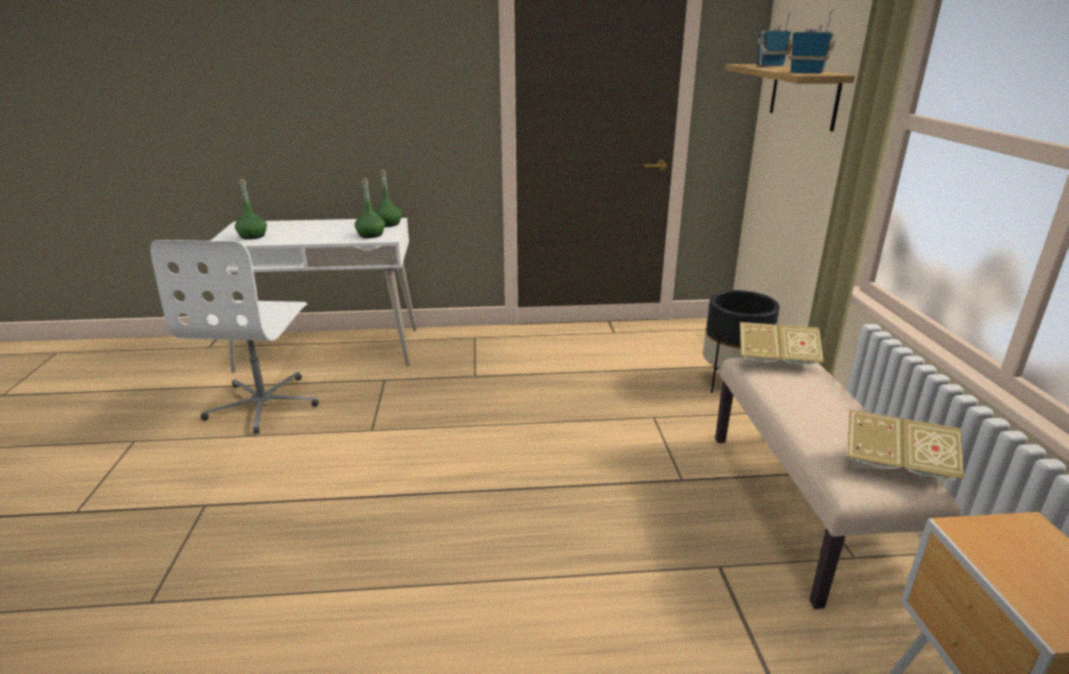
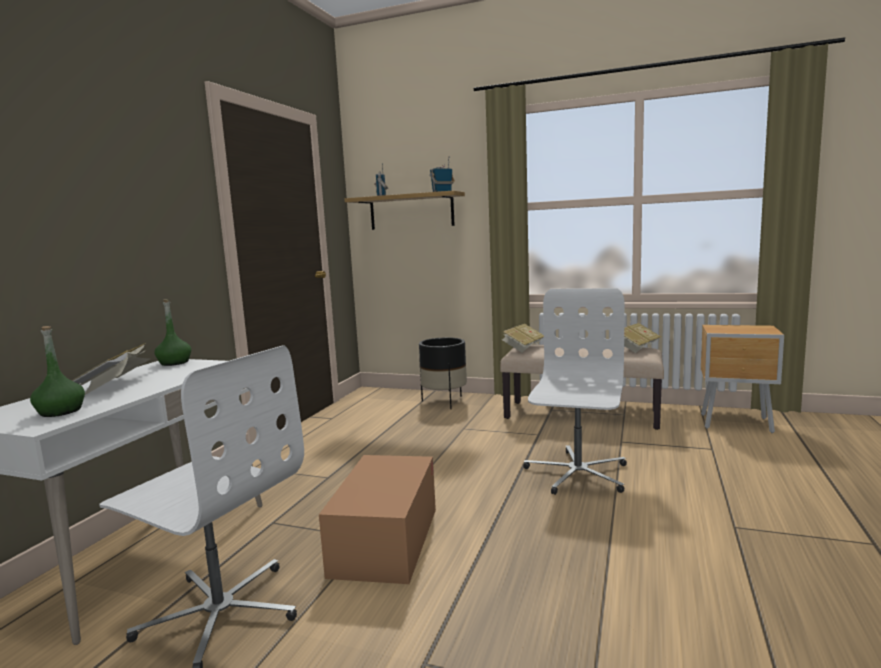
camera: 65 degrees left, 15 degrees down
(317, 229) = (115, 385): none -> book
(369, 440) = (386, 541): none -> cardboard box
(371, 235) = (199, 368): green bottle -> none
(571, 535) = (576, 473): none -> white office chair

